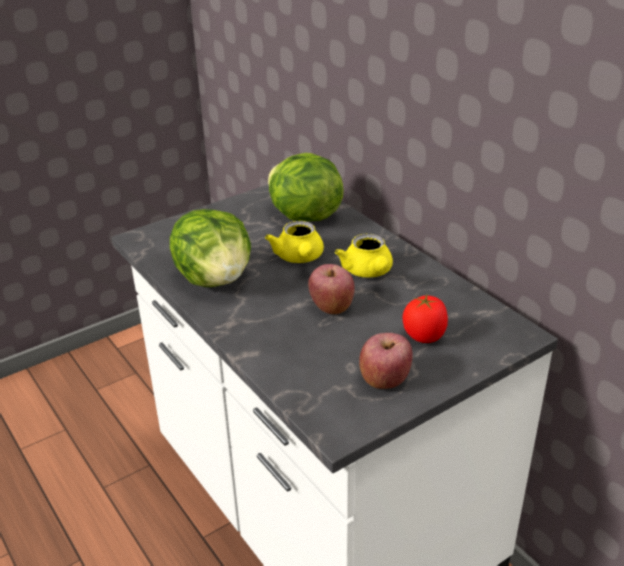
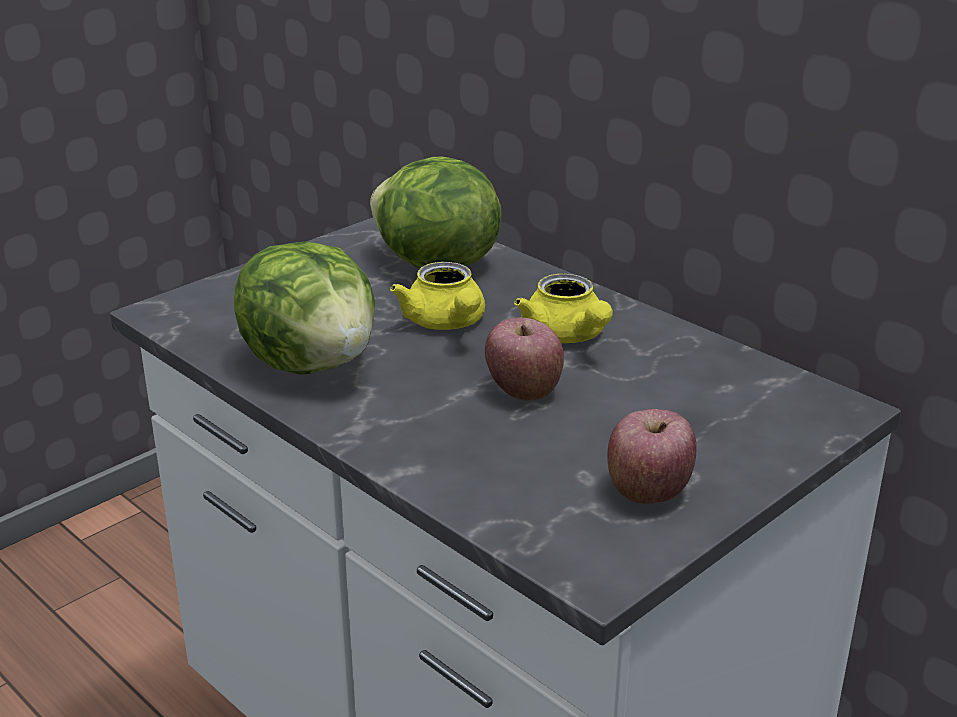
camera: 10 degrees left, 5 degrees down
(424, 336) = (691, 422): tomato -> none

